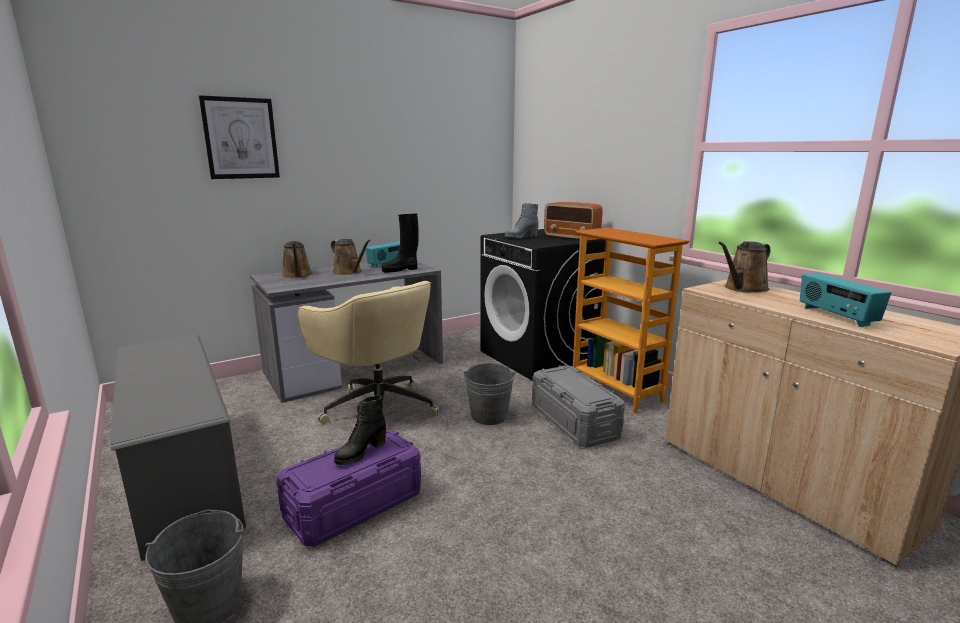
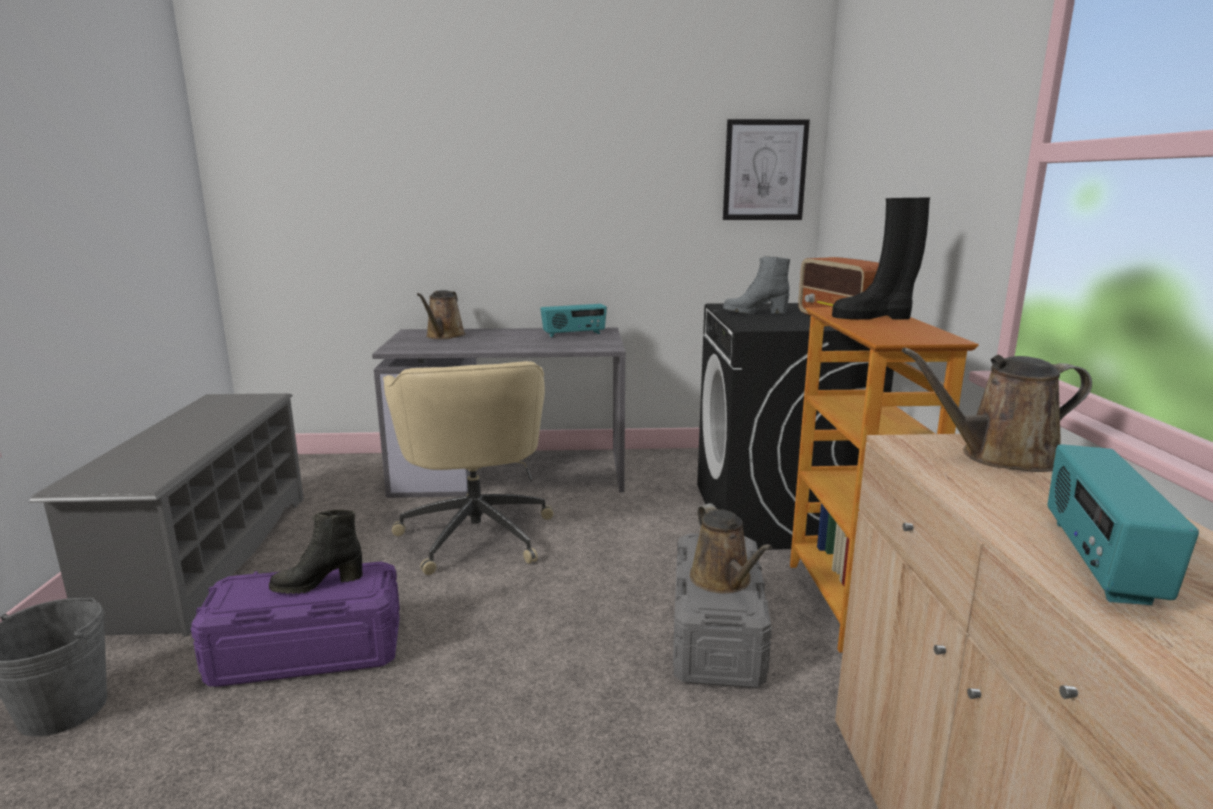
camera: 30 degrees right, 0 degrees up
(241, 138) = (399, 155): picture -> picture (764, 170)
(349, 272) = (507, 339): brown watering can -> brown watering can (723, 580)
(401, 269) = (575, 344): black boot -> black boot (873, 317)
(489, 416) = (600, 585): grey bucket -> none

